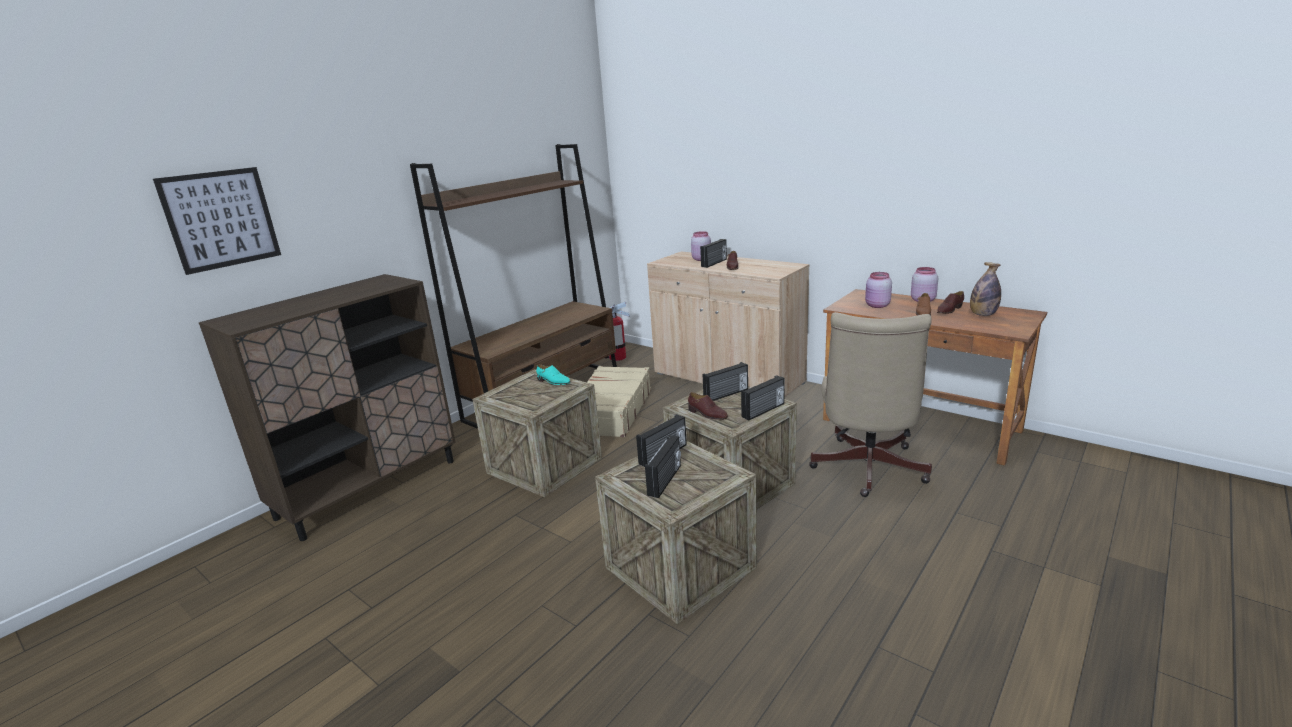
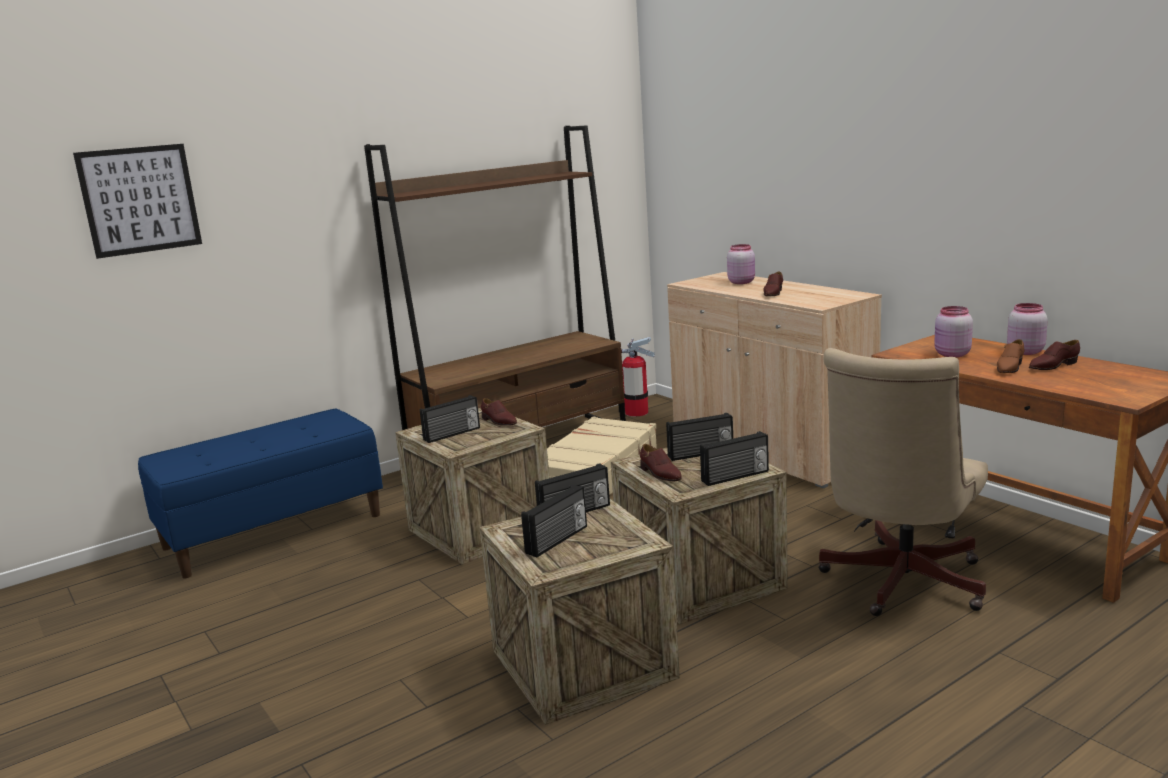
camera: 15 degrees right, 5 degrees down
(369, 488) = (274, 531): brown cabinet -> blue bench
(553, 381) = (498, 421): turquoise shoe -> brown shoe
(714, 263) = (754, 287): radio -> radio (452, 434)
(982, 314) = (1098, 375): bottle -> none

